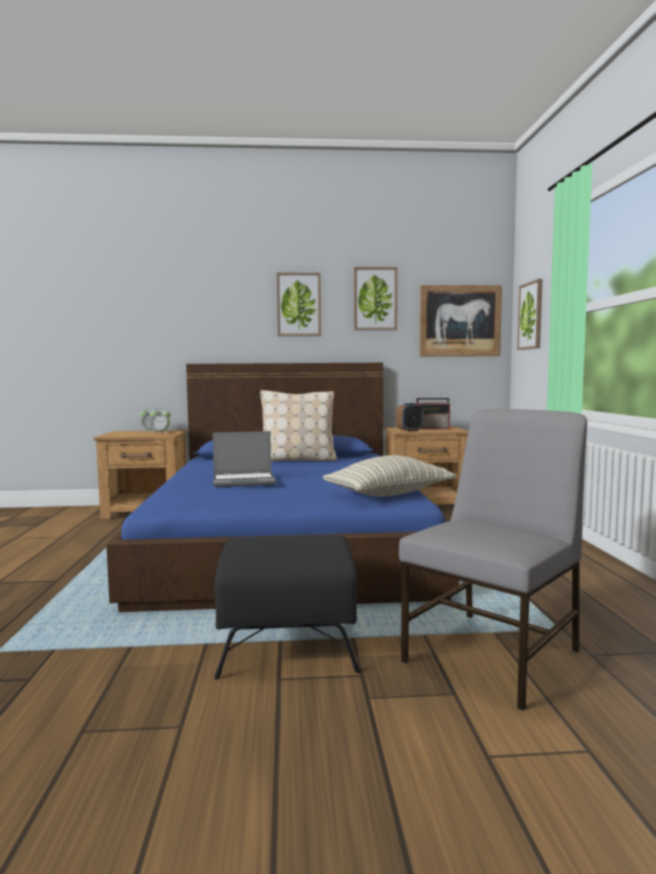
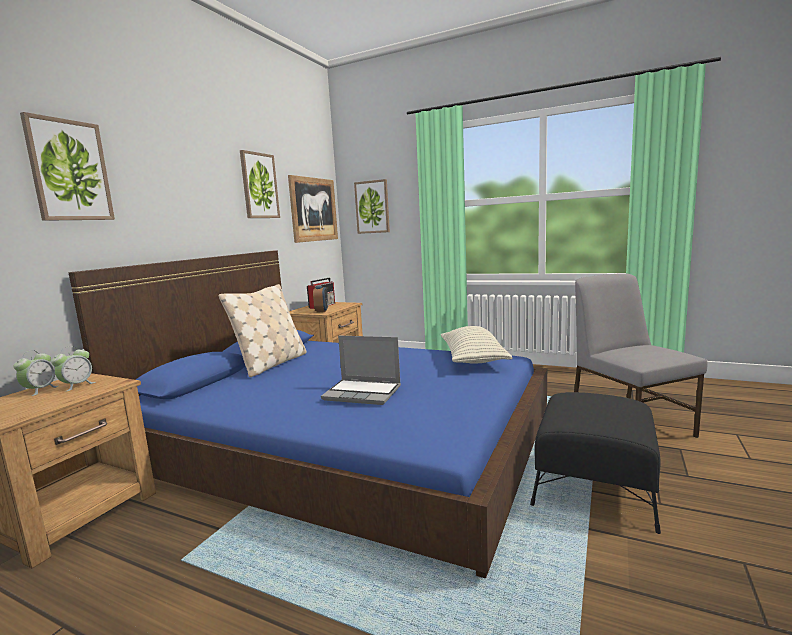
camera: 60 degrees left, 5 degrees up
(244, 481) = (363, 393): laptop -> laptop turned 90 degrees clockwise
(298, 304) = (196, 188): picture -> picture (69, 171)

